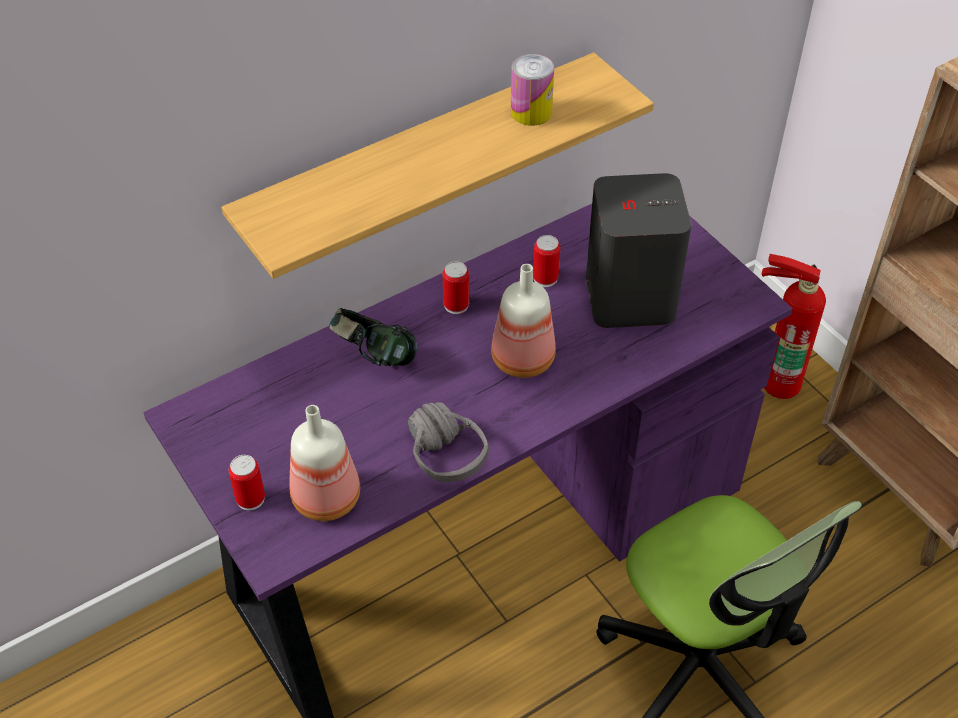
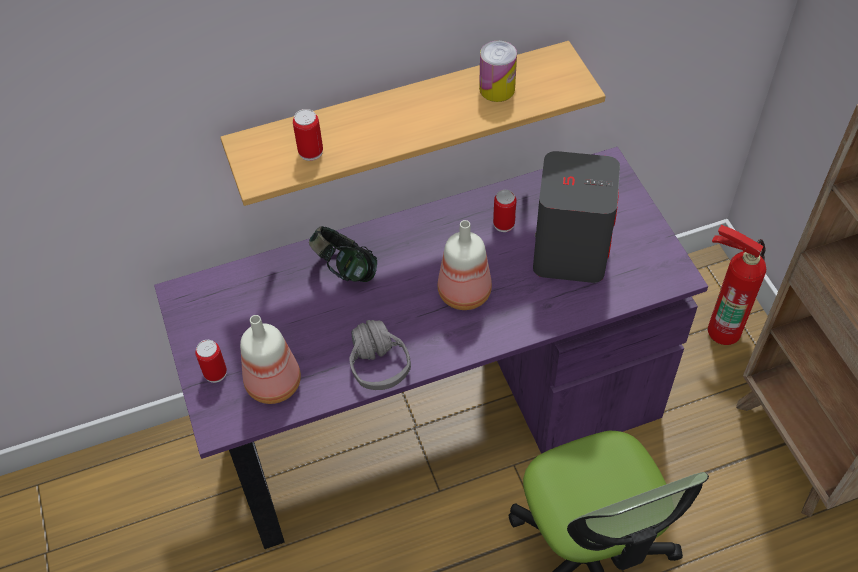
camera: 15 degrees right, 5 degrees up
(456, 305) = (423, 235): can -> can (310, 152)

